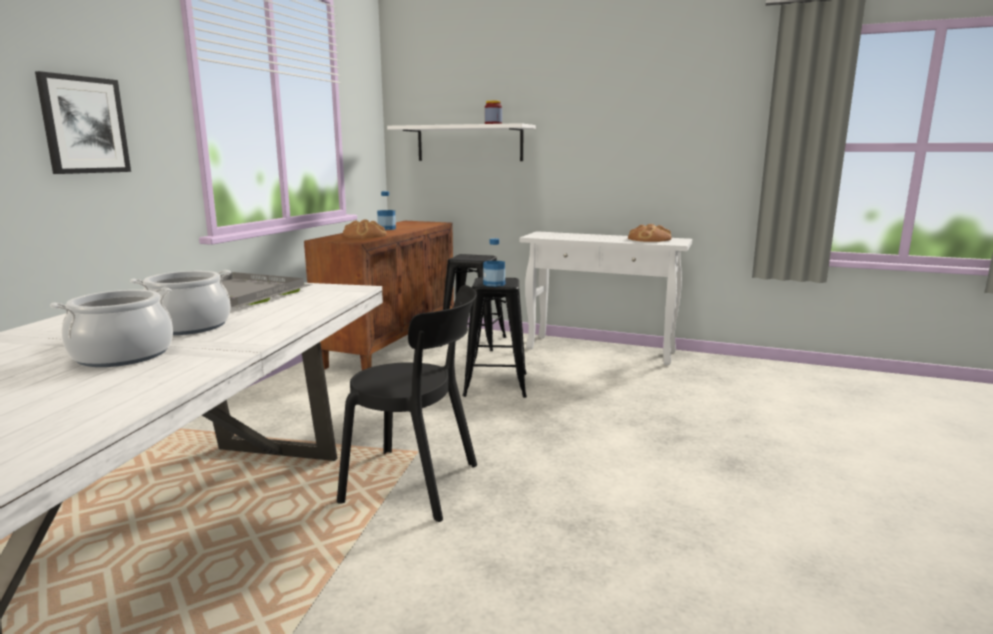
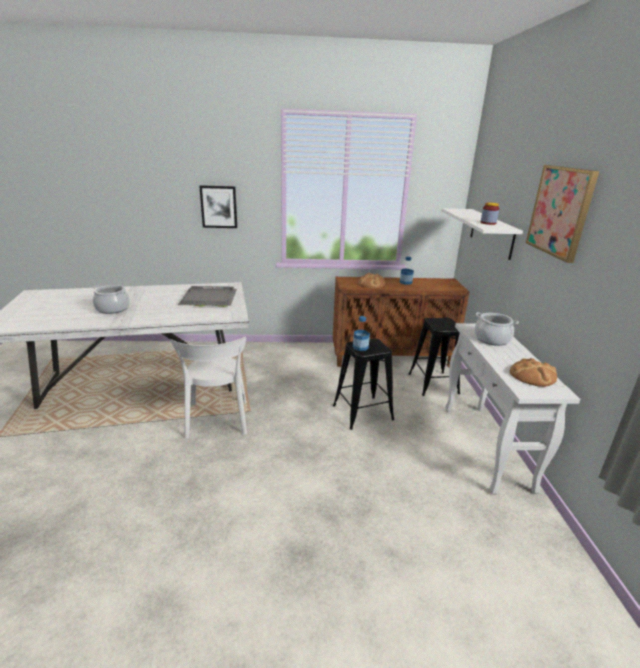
camera: 65 degrees right, 10 degrees up
(188, 326) = (153, 306): cooking pot -> cooking pot (492, 339)
(417, 484) = (217, 421): black chair -> white chair
(593, 92) = (560, 211): none -> picture

